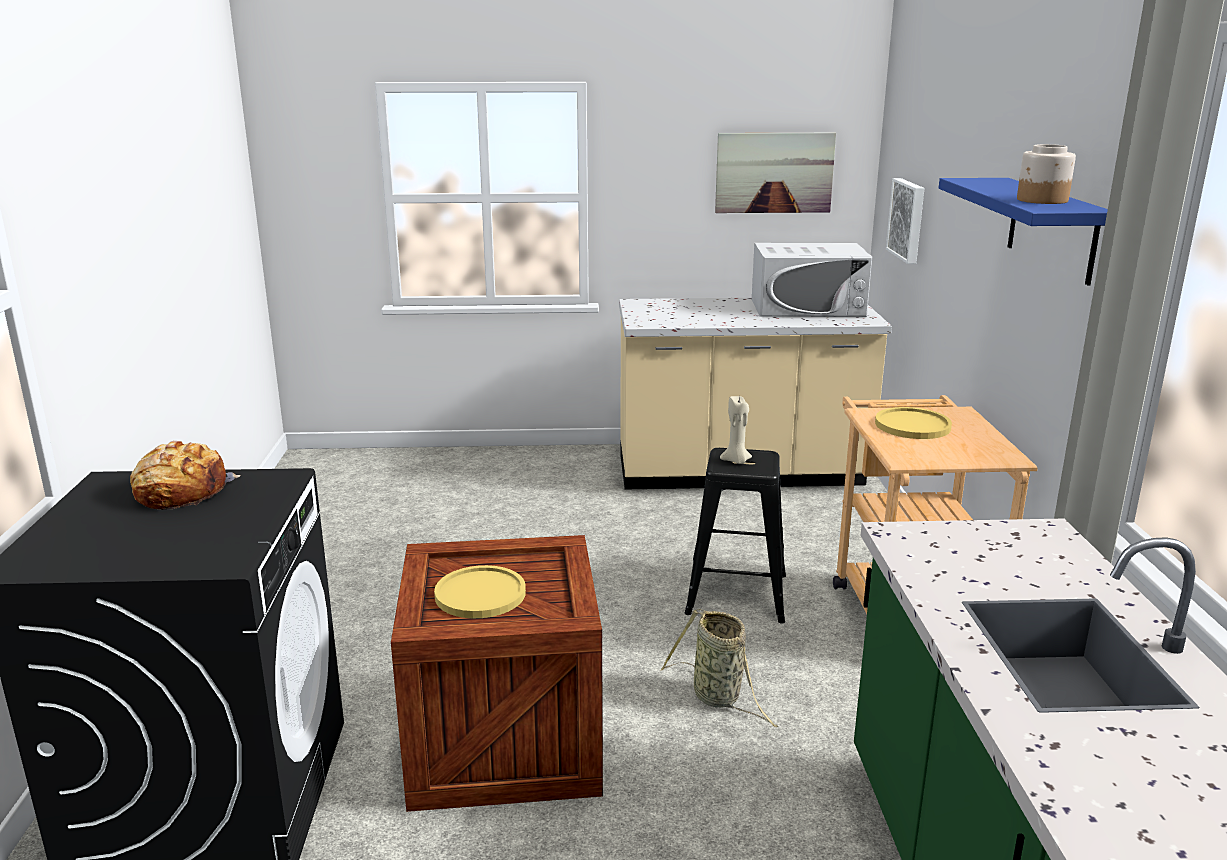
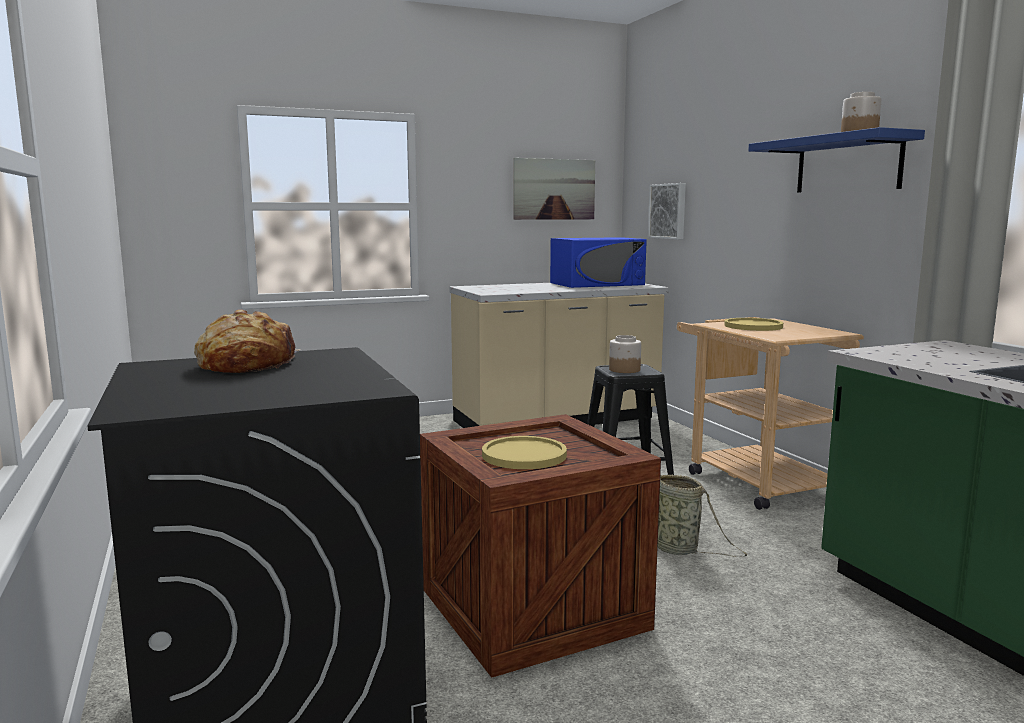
camera: 20 degrees left, 10 degrees down
(736, 461) = (624, 370): beige candle -> jar
(807, 307) = (597, 284): white microwave -> blue microwave

